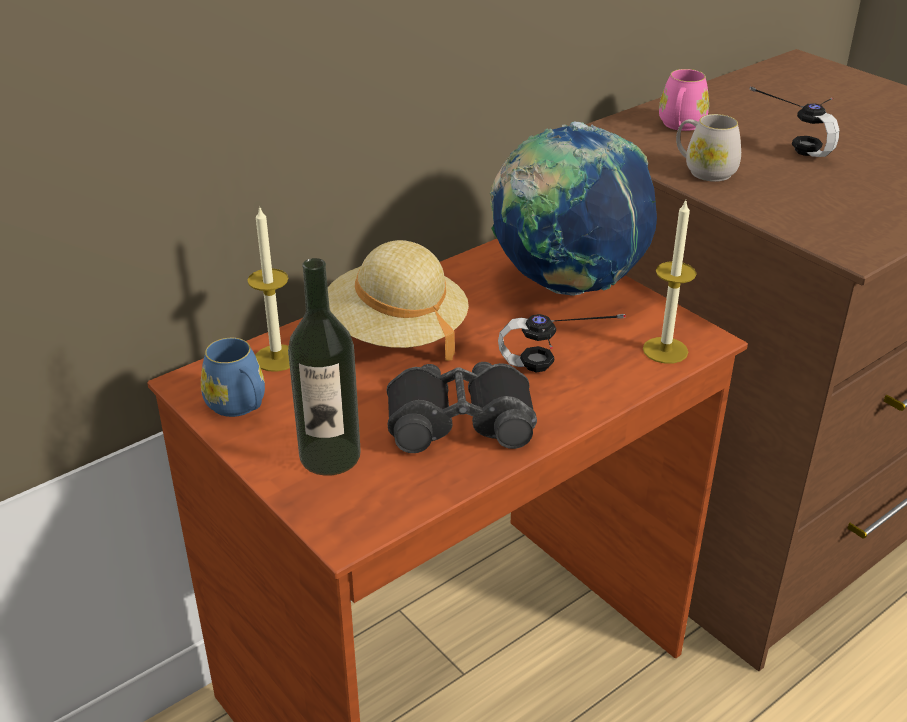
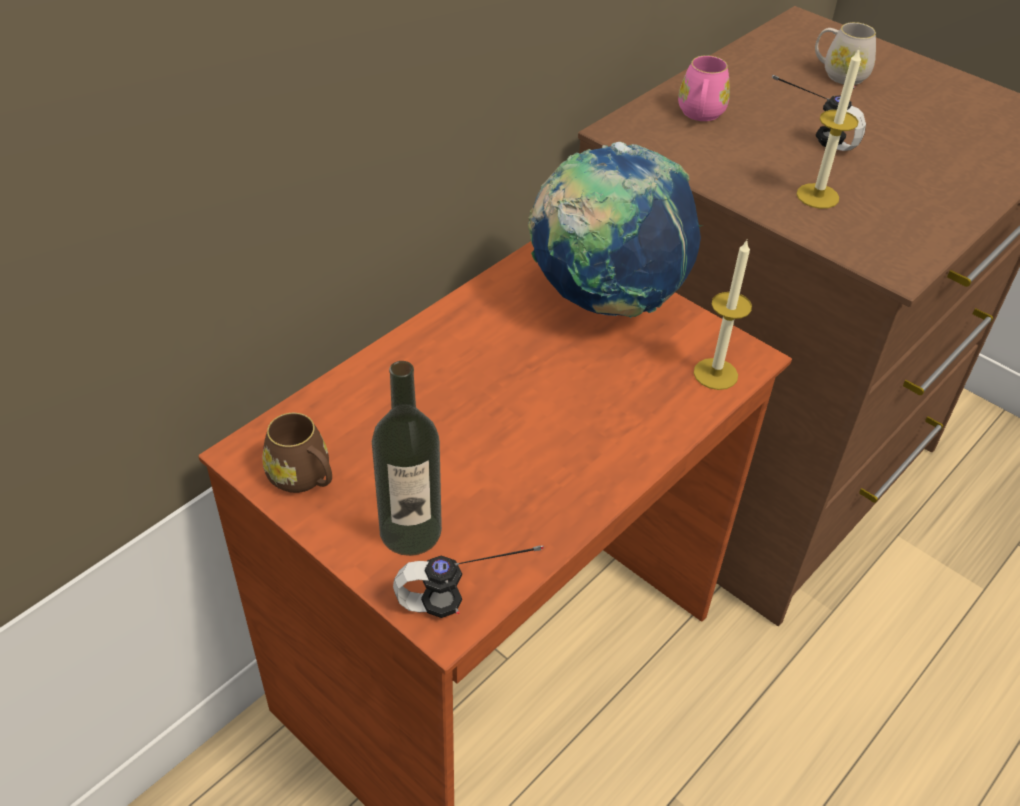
camera: 10 degrees left, 10 degrees up
(240, 406) = (304, 478): blue mug -> brown mug
(276, 358) = (329, 415): candle -> candle (817, 196)
(396, 333) = (445, 374): beige hat -> none
(460, 419) = (531, 475): black binoculars -> none
(558, 374) = (617, 411): headphones -> headphones (468, 616)
(704, 171) = (735, 173): white mug -> white mug (839, 74)

